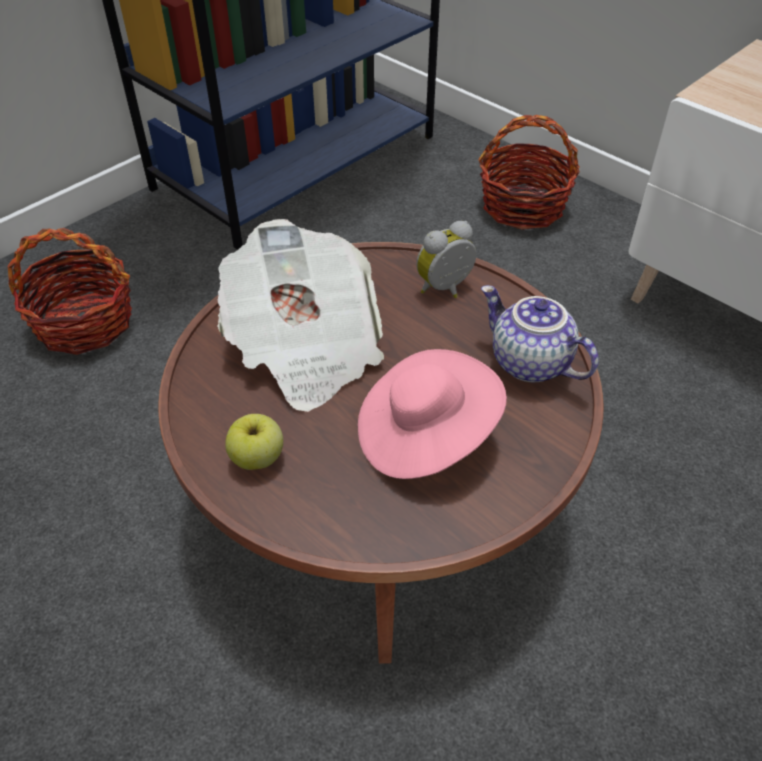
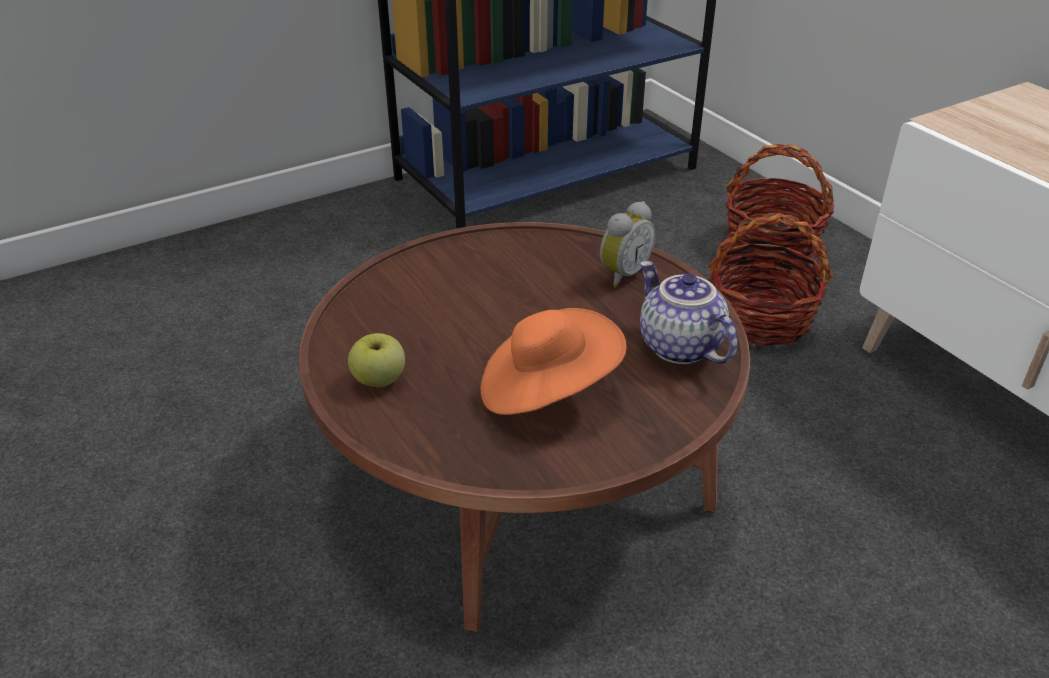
camera: 15 degrees right, 10 degrees down
(84, 323) = (292, 281): basket -> basket (760, 318)
(305, 347) = (462, 300): newspaper -> none
(424, 435) = (547, 390): pink hat -> orange hat
(446, 289) = (622, 274): alarm clock -> alarm clock turned 150 degrees clockwise

